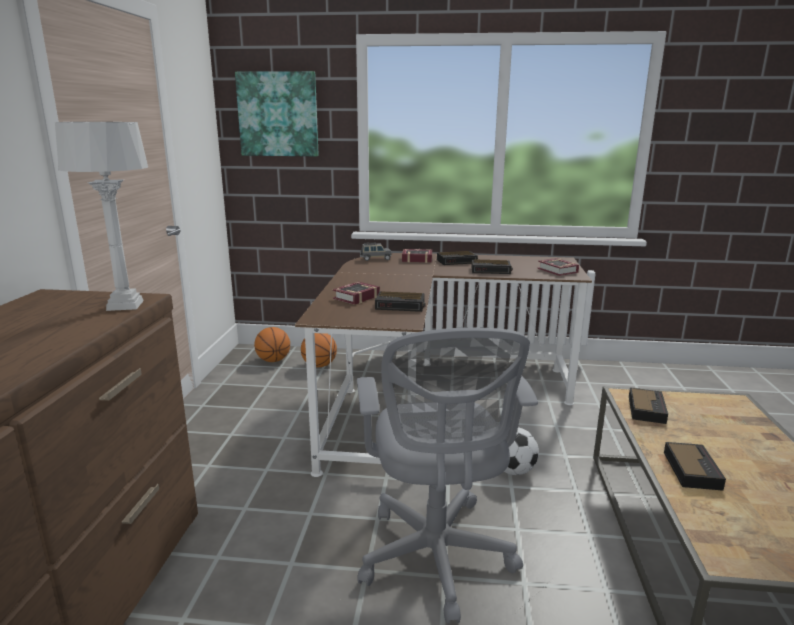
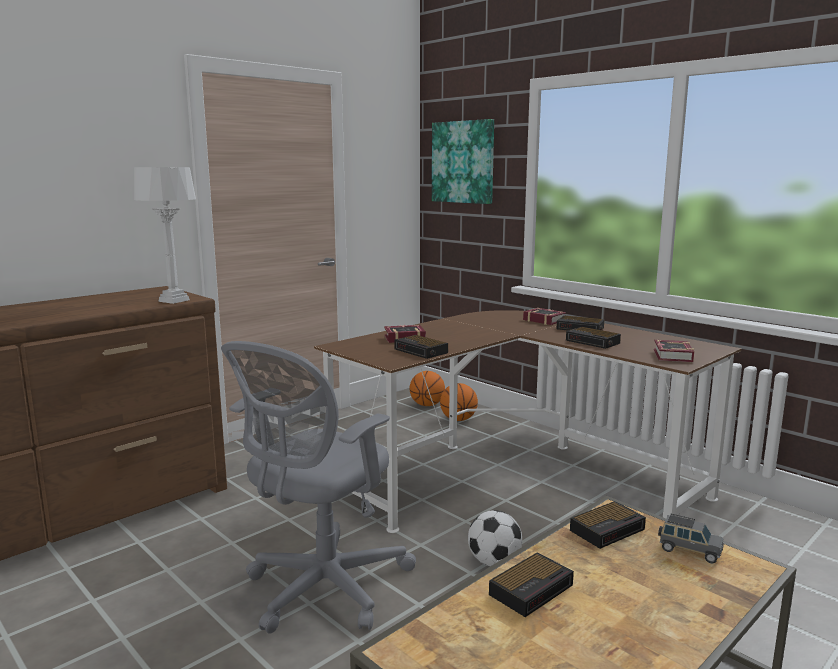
camera: 40 degrees right, 5 degrees down
(375, 259) = (504, 314): grey toy car -> grey toy car (689, 551)

